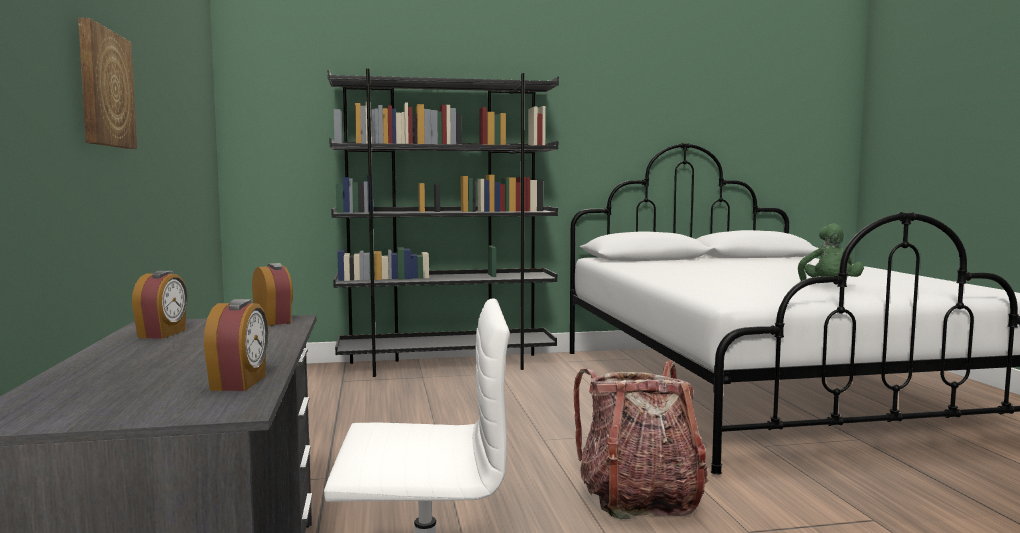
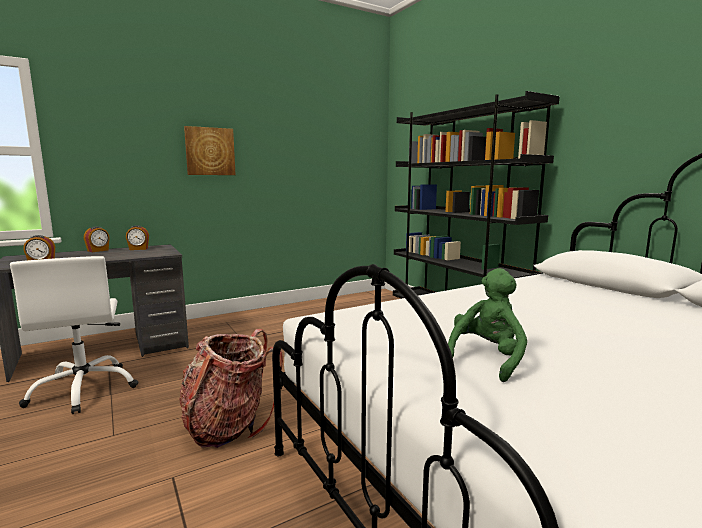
camera: 70 degrees right, 5 degrees up
(273, 321) = (163, 253): alarm clock -> alarm clock (98, 250)
(829, 286) = (486, 359): green plush toy -> green plush toy turned 135 degrees clockwise

